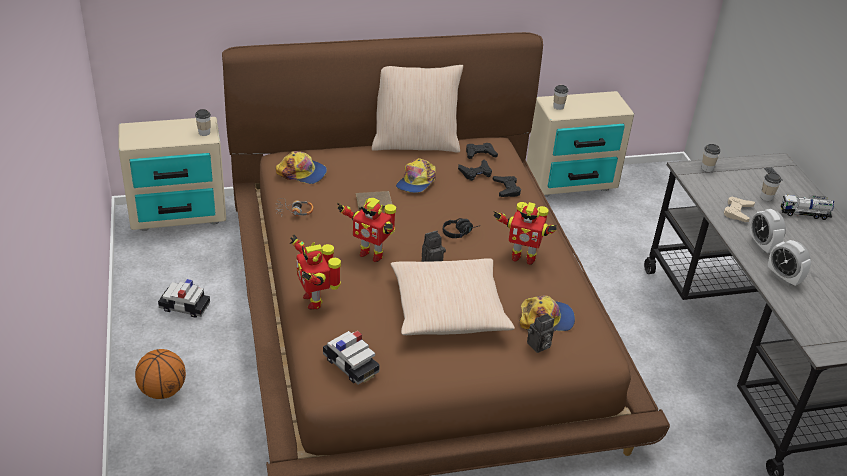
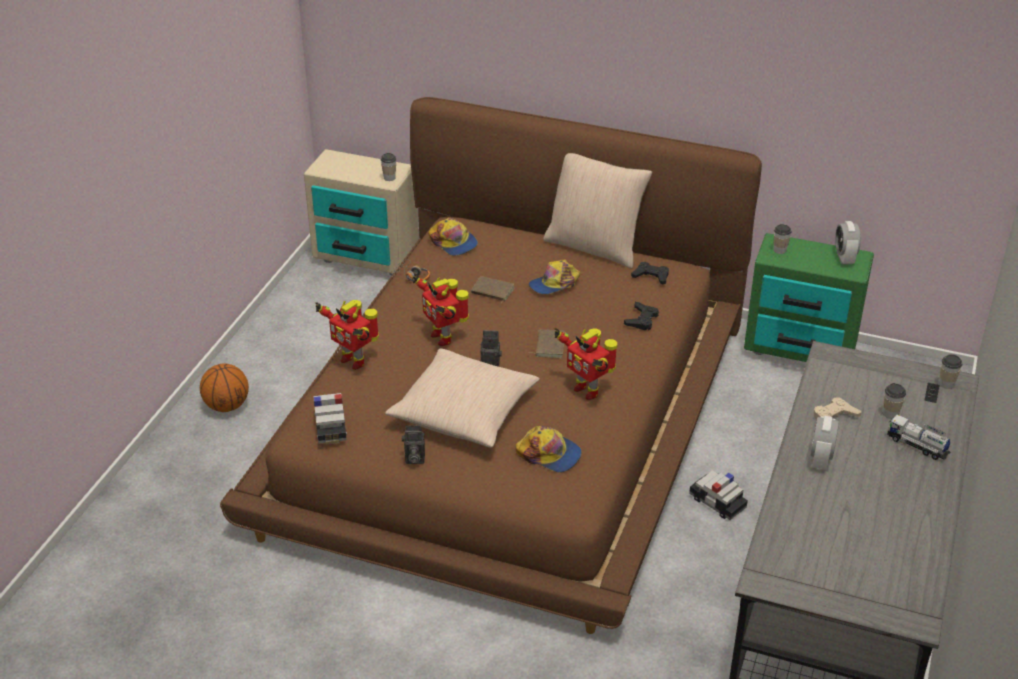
camera: 35 degrees right, 0 degrees up
(184, 307) = (303, 341): toy car -> toy car (717, 502)
(314, 300) = (353, 360): toy robot -> toy robot turned 60 degrees counterclockwise
(460, 232) = (548, 345): black headphones -> brown book
(475, 173) = (625, 294): black game controller -> none
(538, 346) = (515, 475): camera -> camera (413, 458)
(571, 186) = (799, 352): beige nightstand -> green nightstand
(707, 168) = (853, 361): cup -> cup (946, 384)
(783, 278) = (806, 498): alarm clock -> alarm clock (844, 258)

